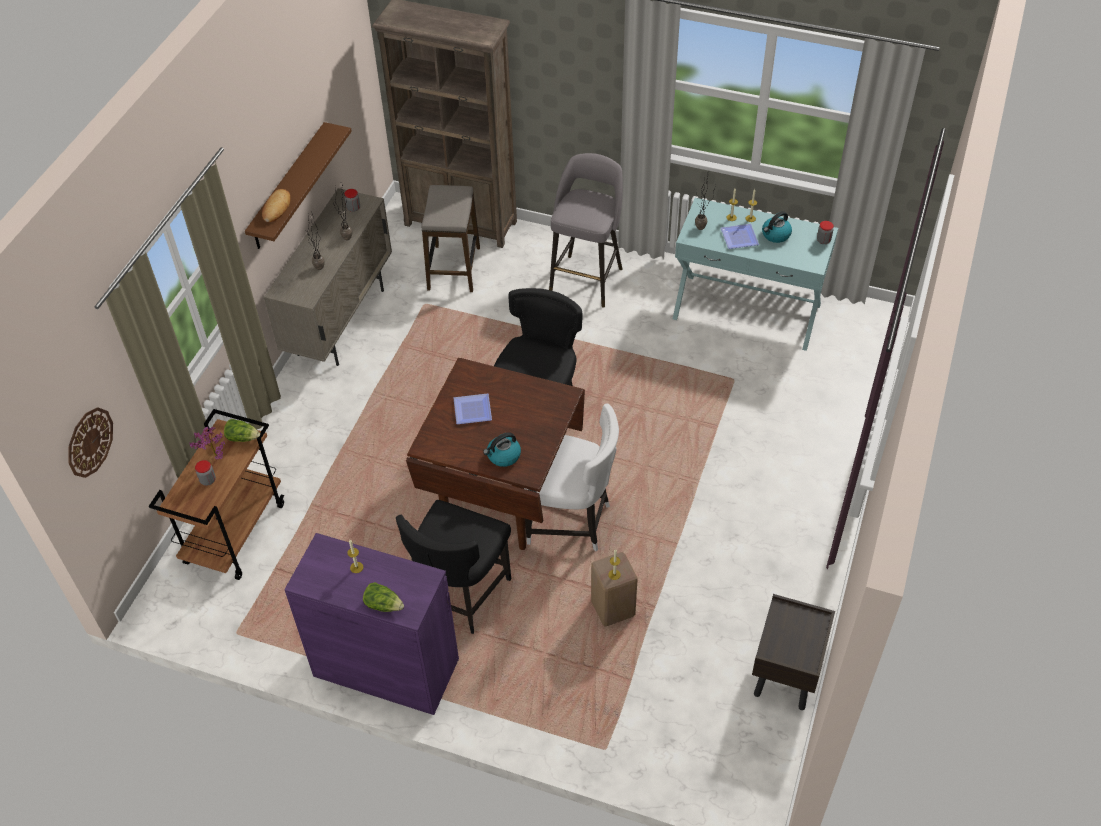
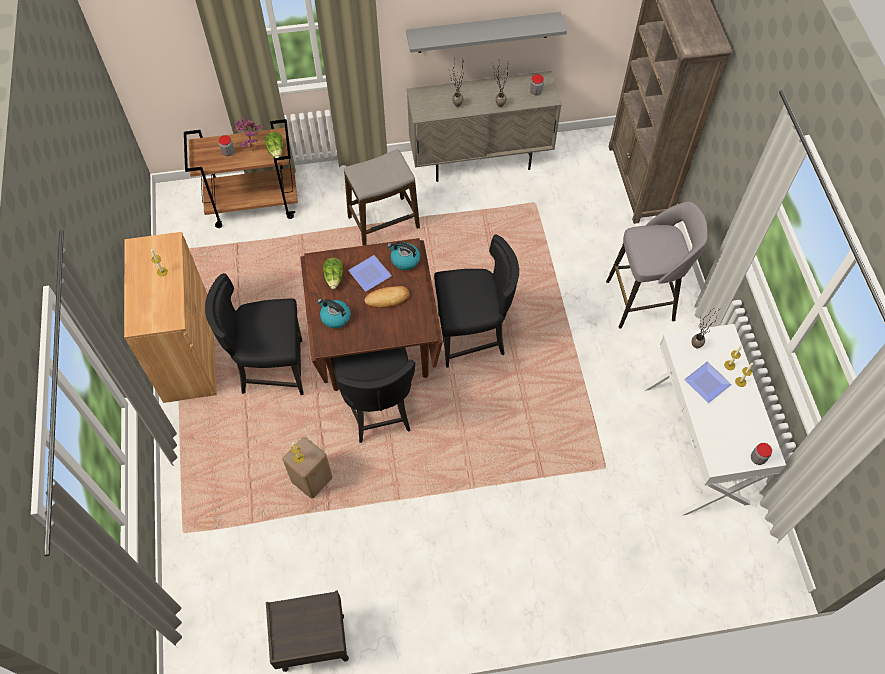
camera: 60 degrees right, 10 degrees up
(89, 442) = (156, 58): wall clock -> none
(276, 208) = (442, 34): bread -> bread (387, 298)
(288, 187) = (483, 32): brown shelf -> grey shelf
(383, 604) = (137, 305): lettuce -> lettuce (334, 278)
(386, 667) = (188, 353): purple cabinet -> brown cabinet
(453, 269) = (585, 202): stool -> stool (383, 222)
(571, 522) = (378, 411): white chair -> black chair
(747, 311) = (695, 443): turquoise console table -> white console table
(775, 235) = (733, 412): kettle -> kettle (404, 260)

